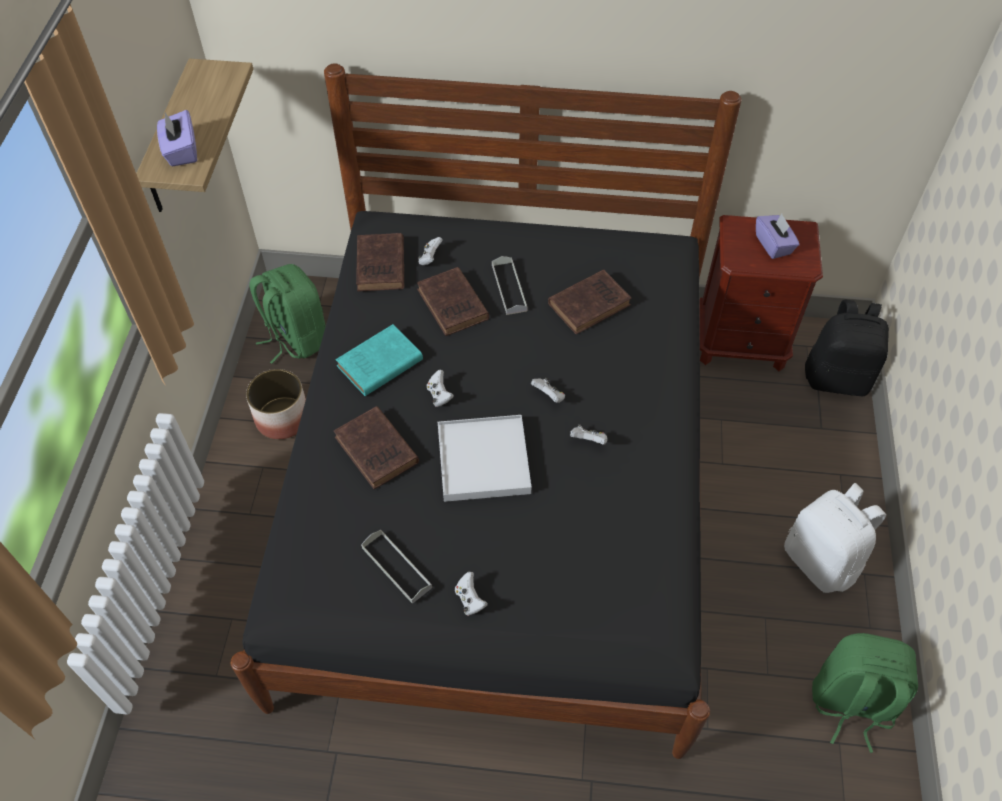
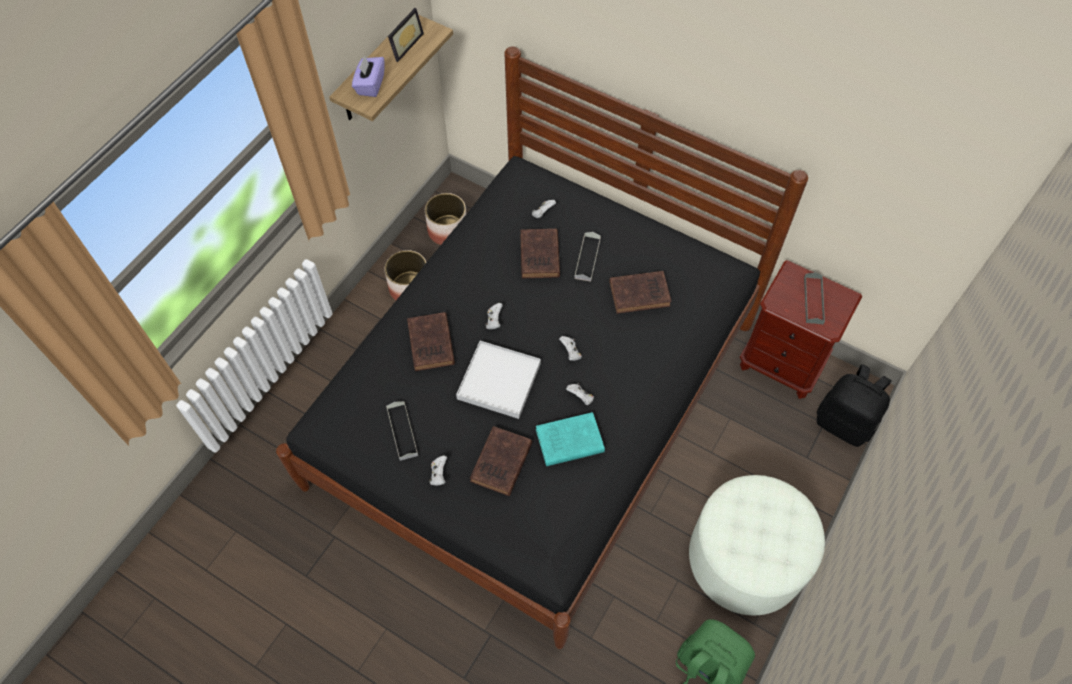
camera: 25 degrees right, 5 degrees up
(199, 95) = (403, 45): none -> picture frame
(295, 337) = (447, 230): green backpack -> planter
(378, 364) = (464, 281): turquoise book -> turquoise book (567, 441)
(381, 267) = (504, 207): brown book -> brown book (500, 464)
(773, 245) = (813, 300): purple tissue box -> grey tray
(821, 561) = (746, 558): white backpack -> white ottoman

